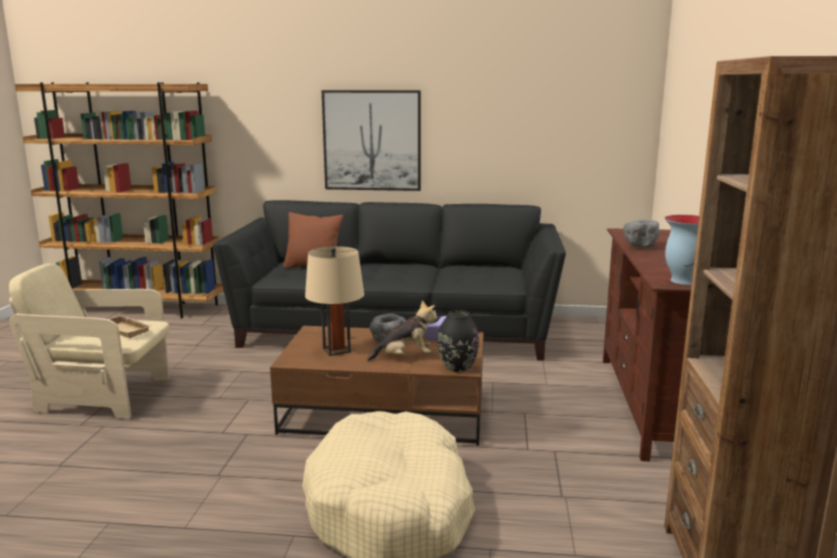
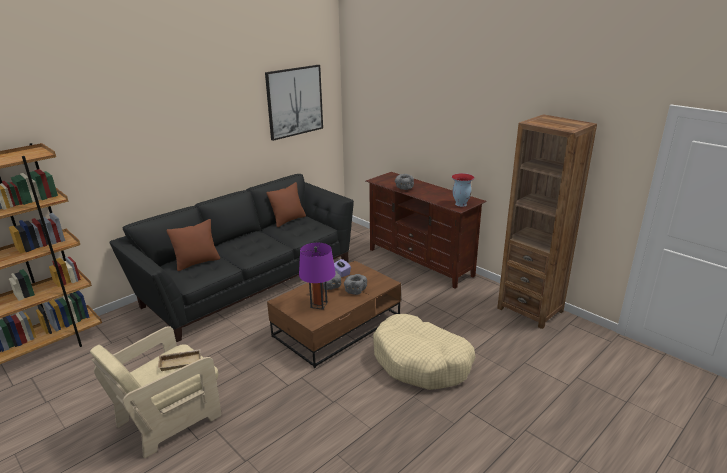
camera: 50 degrees left, 10 degrees up
(336, 350) = (319, 305): beige table lamp -> purple table lamp
(372, 140) = (187, 157): picture -> picture (294, 101)
(405, 357) = (355, 291): plush toy -> grey bowl
(457, 367) = (384, 283): black vase -> none
(485, 266) = (288, 220): none -> brown pillow

